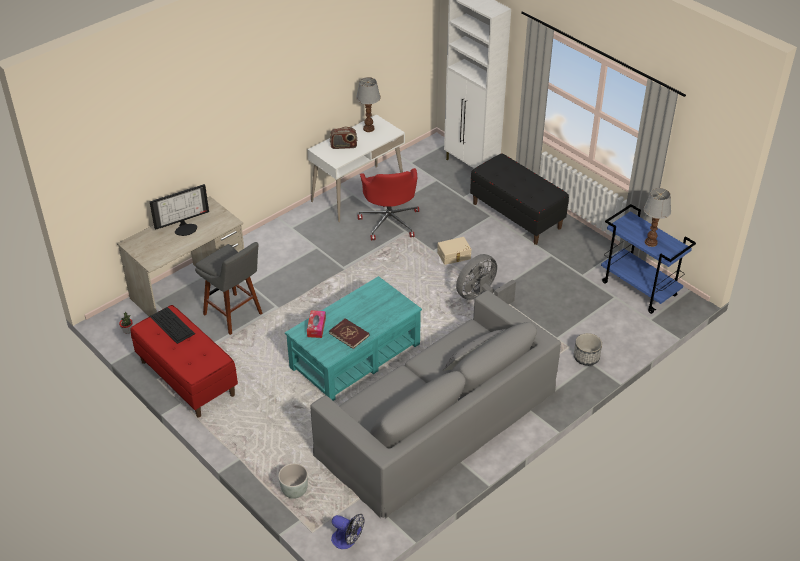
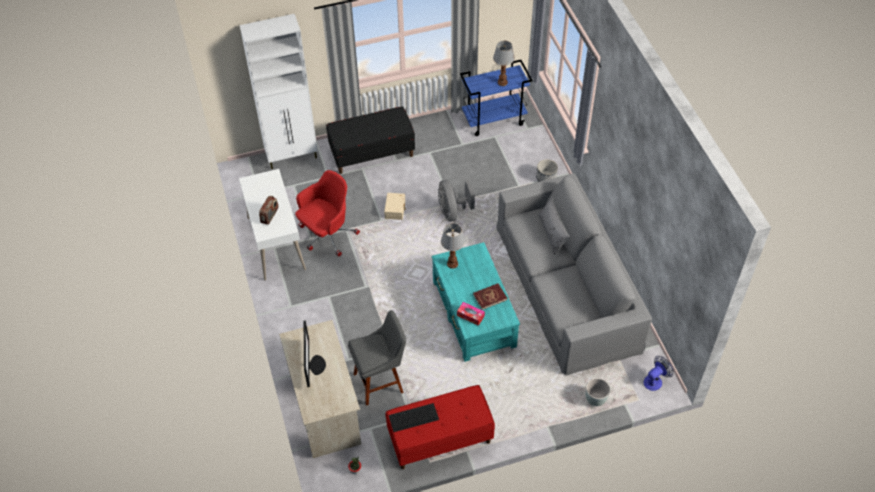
camera: 65 degrees left, 10 degrees up
(369, 128) = (256, 190): table lamp -> table lamp (452, 263)
(389, 221) = (327, 235): red office chair -> red office chair turned 60 degrees counterclockwise

